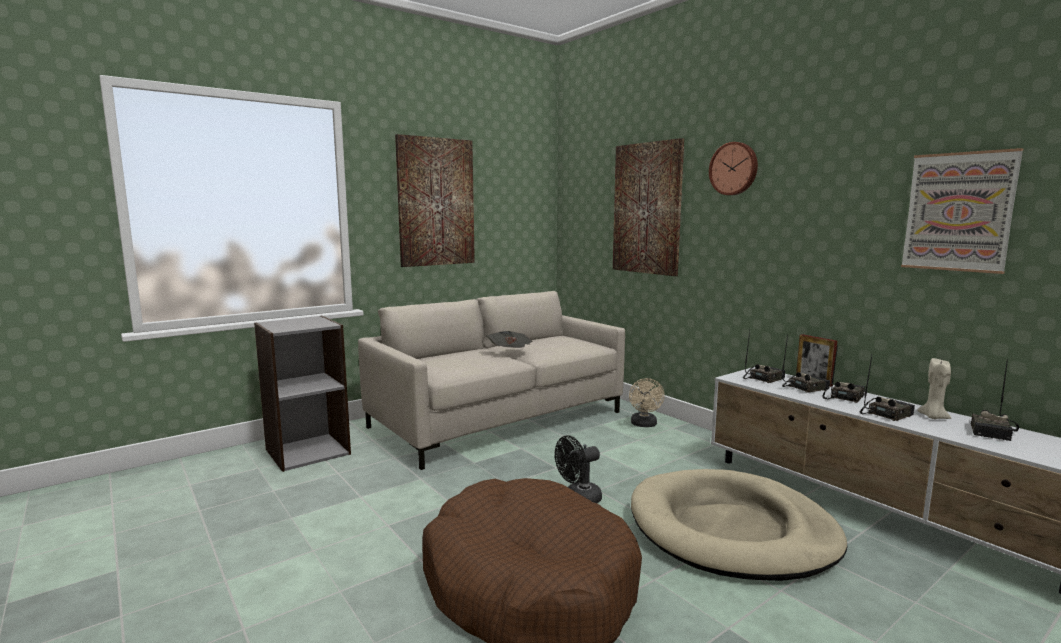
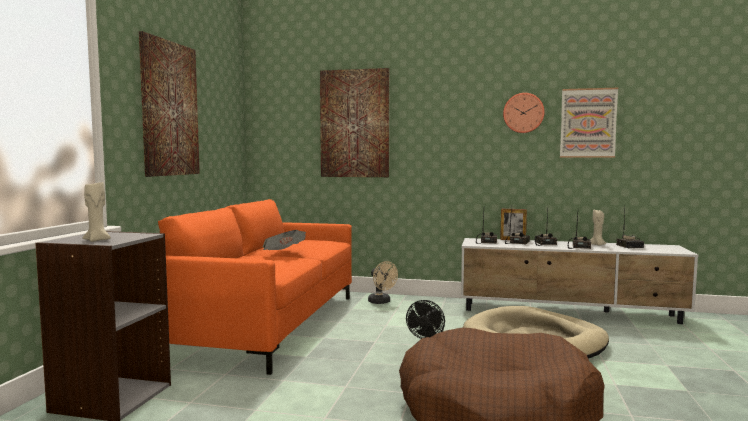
camera: 40 degrees left, 5 degrees down
(284, 326) = (97, 240): none -> beige candle
(499, 420) = (265, 324): beige sofa -> orange sofa
(734, 169) = (435, 93): wall clock -> wall clock (523, 113)

